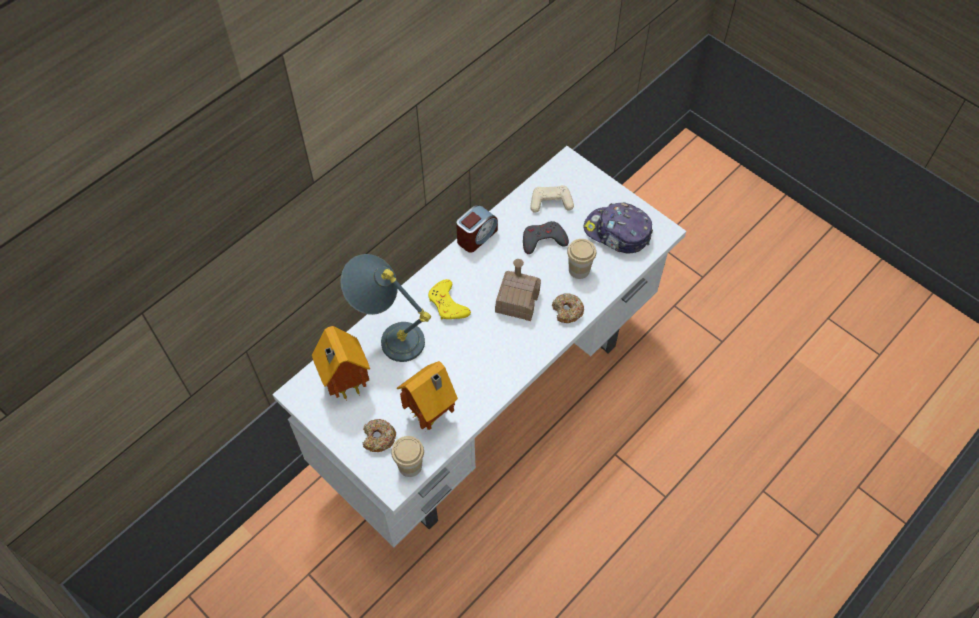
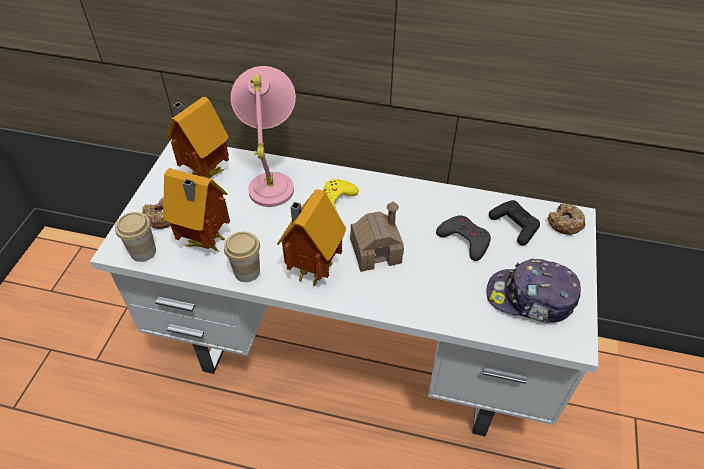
camera: 60 degrees right, 10 degrees down
(389, 335) = (273, 178): grey table lamp -> pink table lamp
(476, 236) = (424, 189): alarm clock -> none
(509, 352) = (311, 271): none -> toy house
(551, 203) = (514, 226): beige game controller -> black game controller
(567, 311) = (395, 297): donut -> donut (565, 223)
(579, 270) = (454, 285): cup -> cup (247, 271)
(617, 233) = (531, 298): cap -> cap turned 75 degrees counterclockwise

